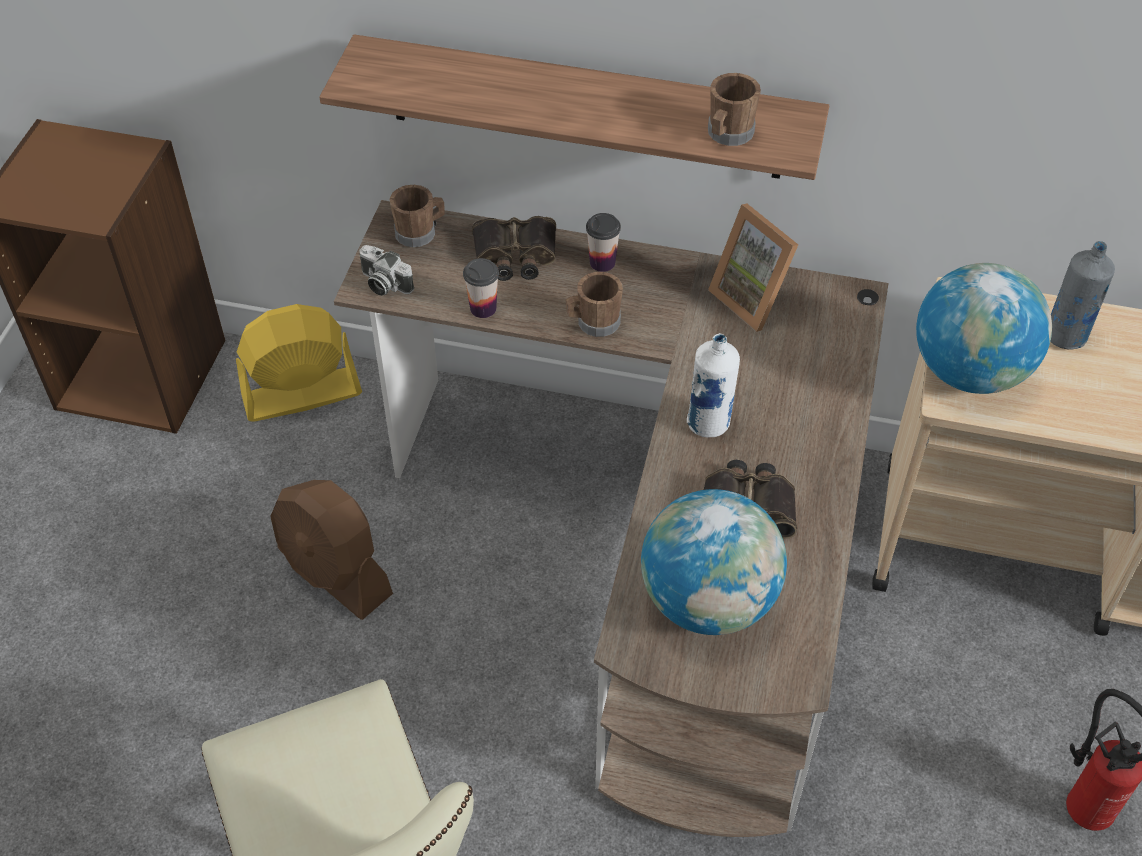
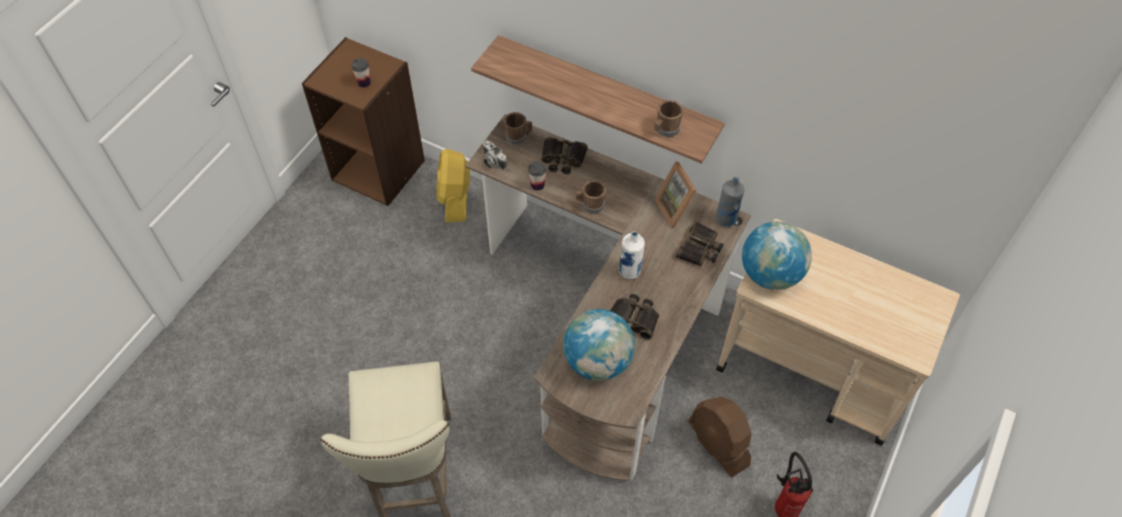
camera: 15 degrees right, 5 degrees up
(301, 394) = (455, 198): yellow fan -> yellow fan turned 90 degrees counterclockwise
(335, 572) = (446, 297): brown fan -> brown fan (718, 444)
(602, 262) = (605, 172): cup -> cup (364, 82)
(822, 358) = (700, 249): none -> binoculars
(1065, 336) = (829, 266): grey bottle -> grey bottle (726, 219)

